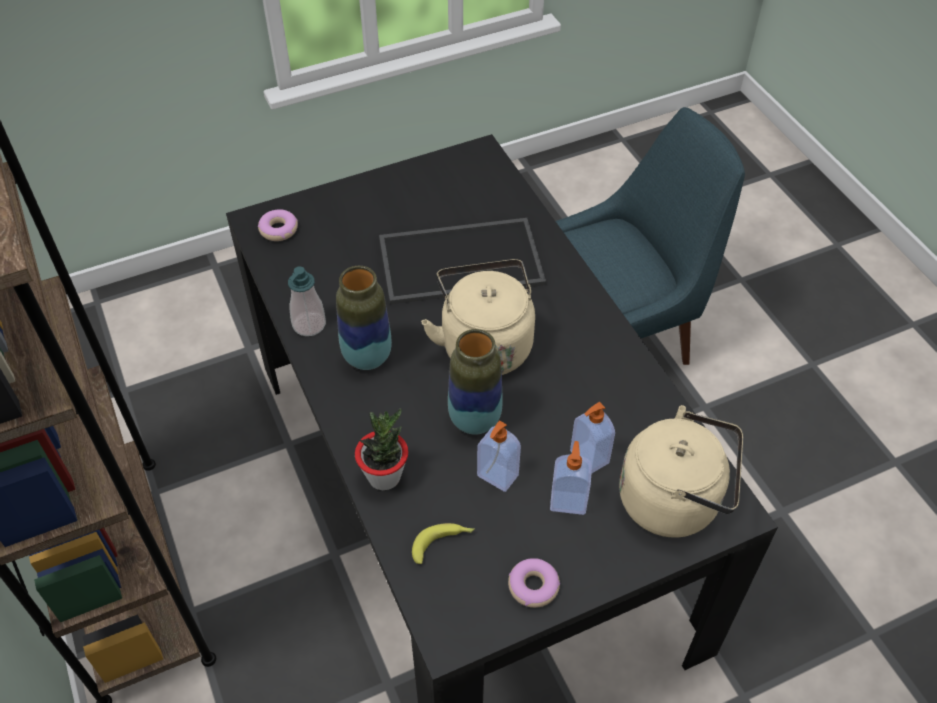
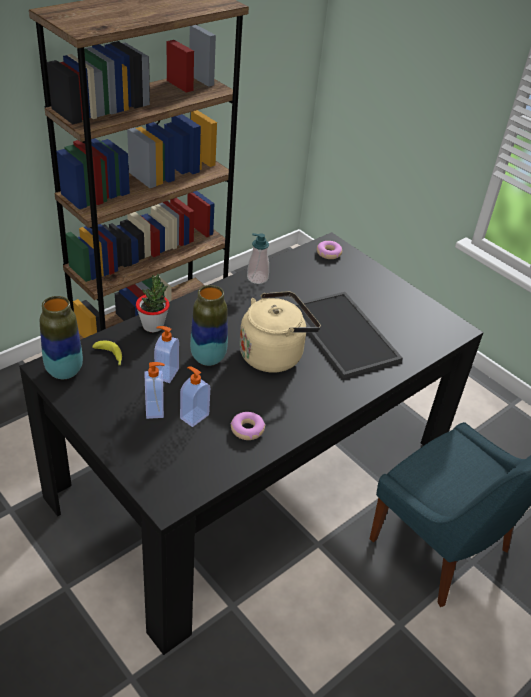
camera: 70 degrees right, 10 degrees down
(367, 357) = (241, 305): vase -> vase (64, 371)
(533, 586) = (87, 400): donut -> donut (247, 429)
(675, 500) = (170, 466): beige kettle -> none

